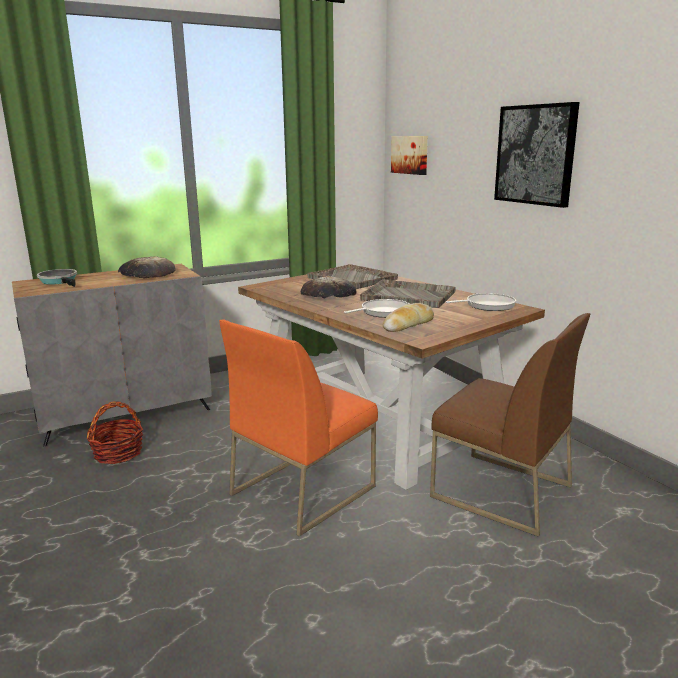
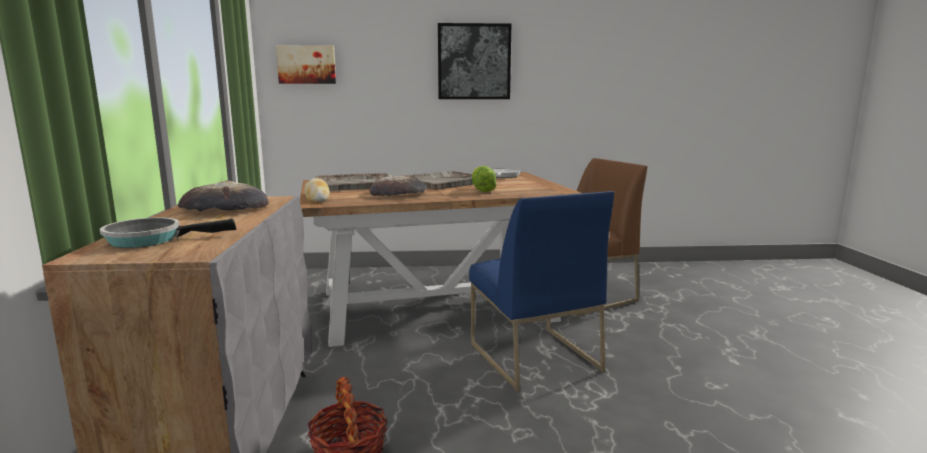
camera: 65 degrees left, 5 degrees down
(303, 489) = (533, 357): orange chair -> blue chair
(382, 312) = (482, 190): frying pan -> lettuce
(408, 324) = (524, 190): bread -> bread (317, 197)

